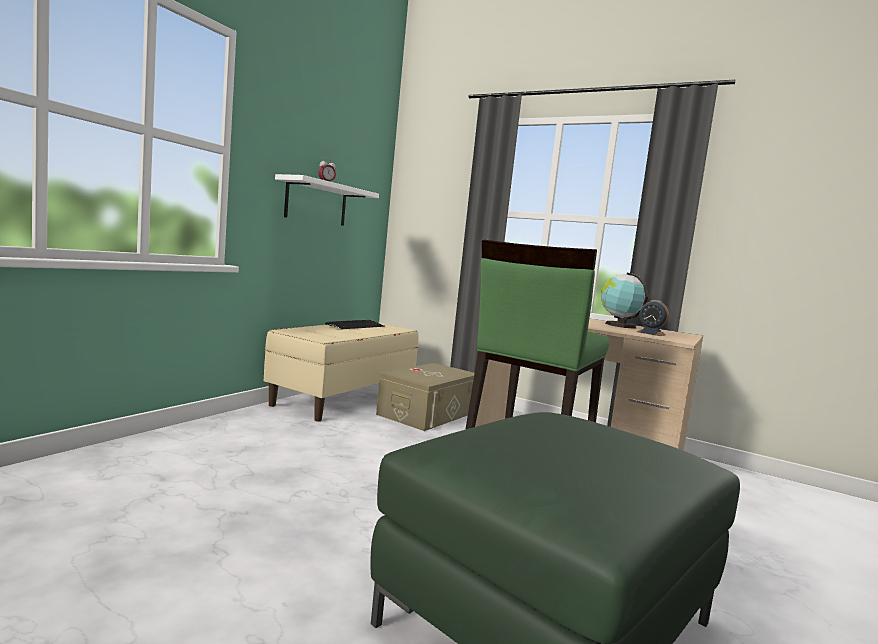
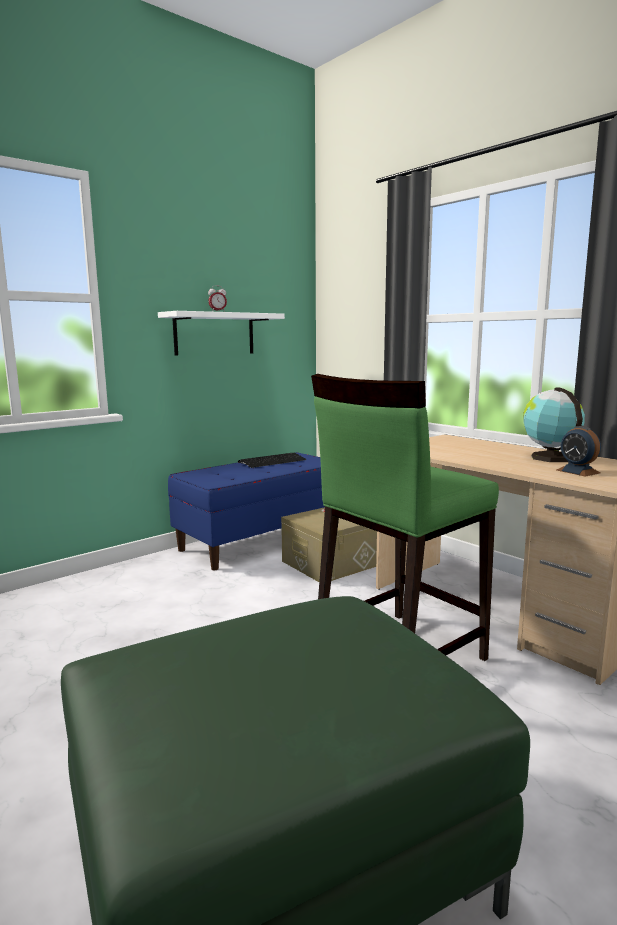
camera: 20 degrees right, 5 degrees up
(343, 398) = (261, 540): beige bench -> blue bench

